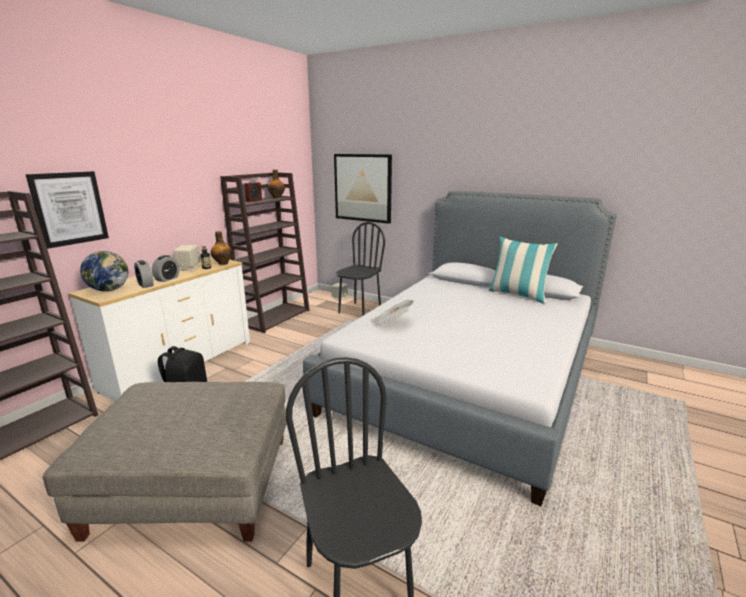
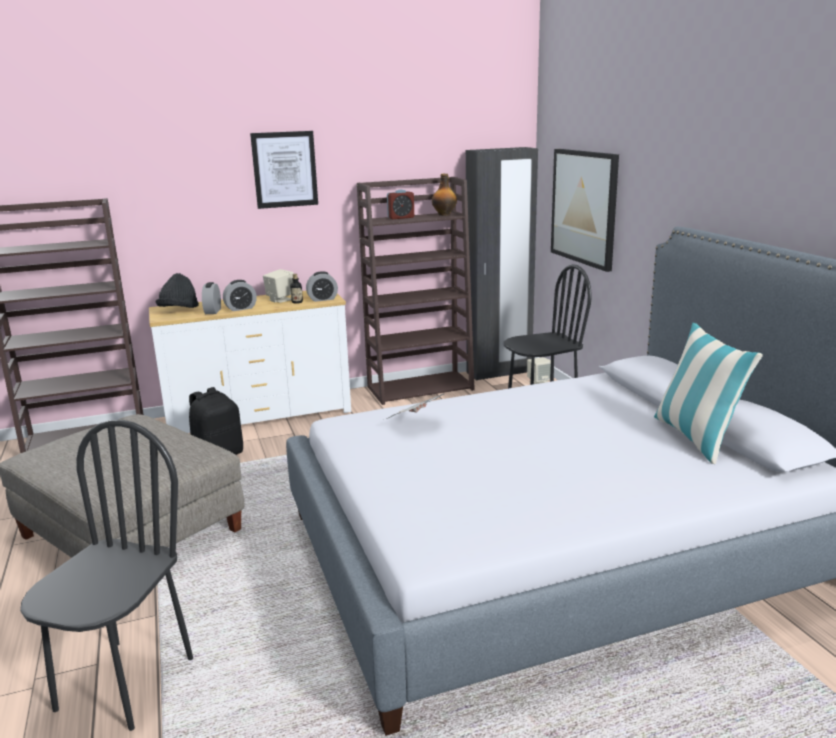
camera: 40 degrees right, 0 degrees up
(69, 208) = (162, 218): picture -> picture (284, 169)
(109, 290) = (179, 310): globe -> black hat
(223, 263) = (322, 299): bottle -> alarm clock
(309, 298) = (499, 372): none -> black wardrobe

